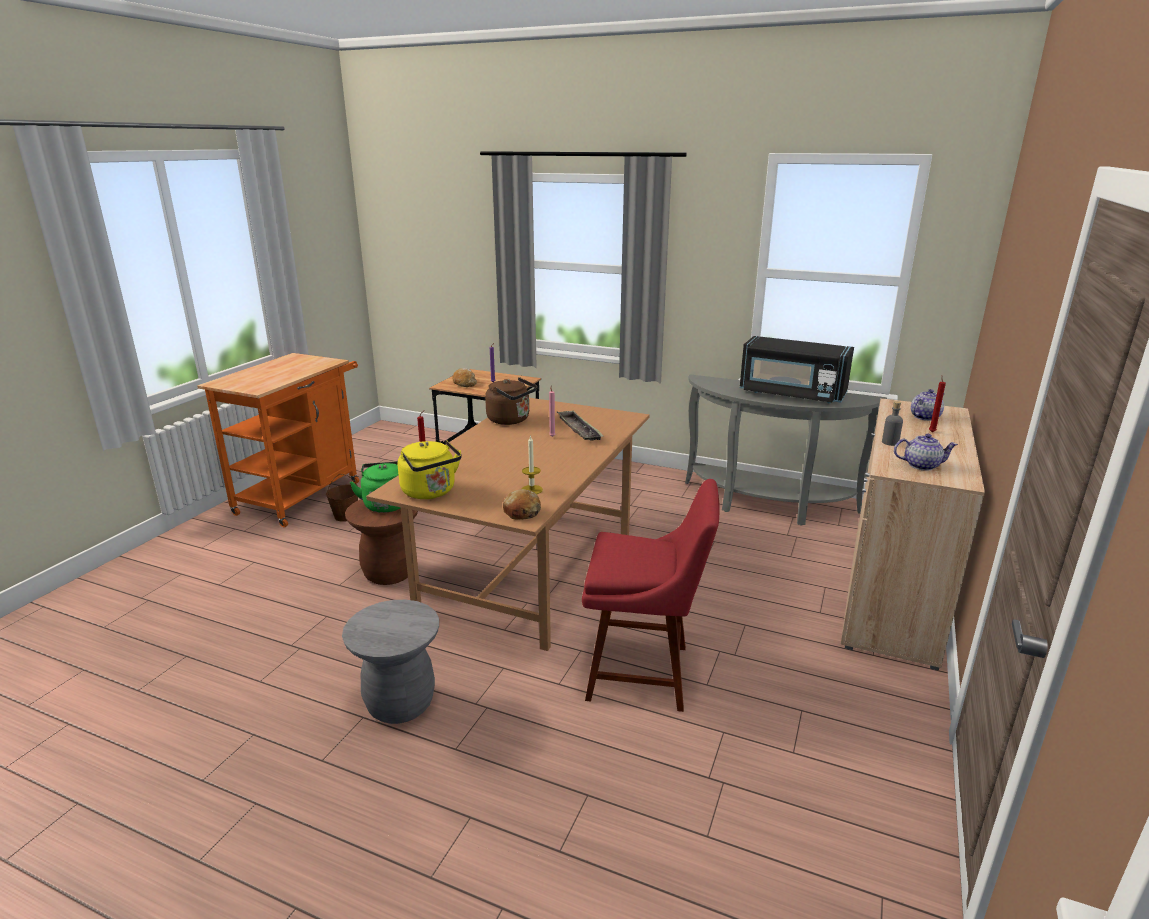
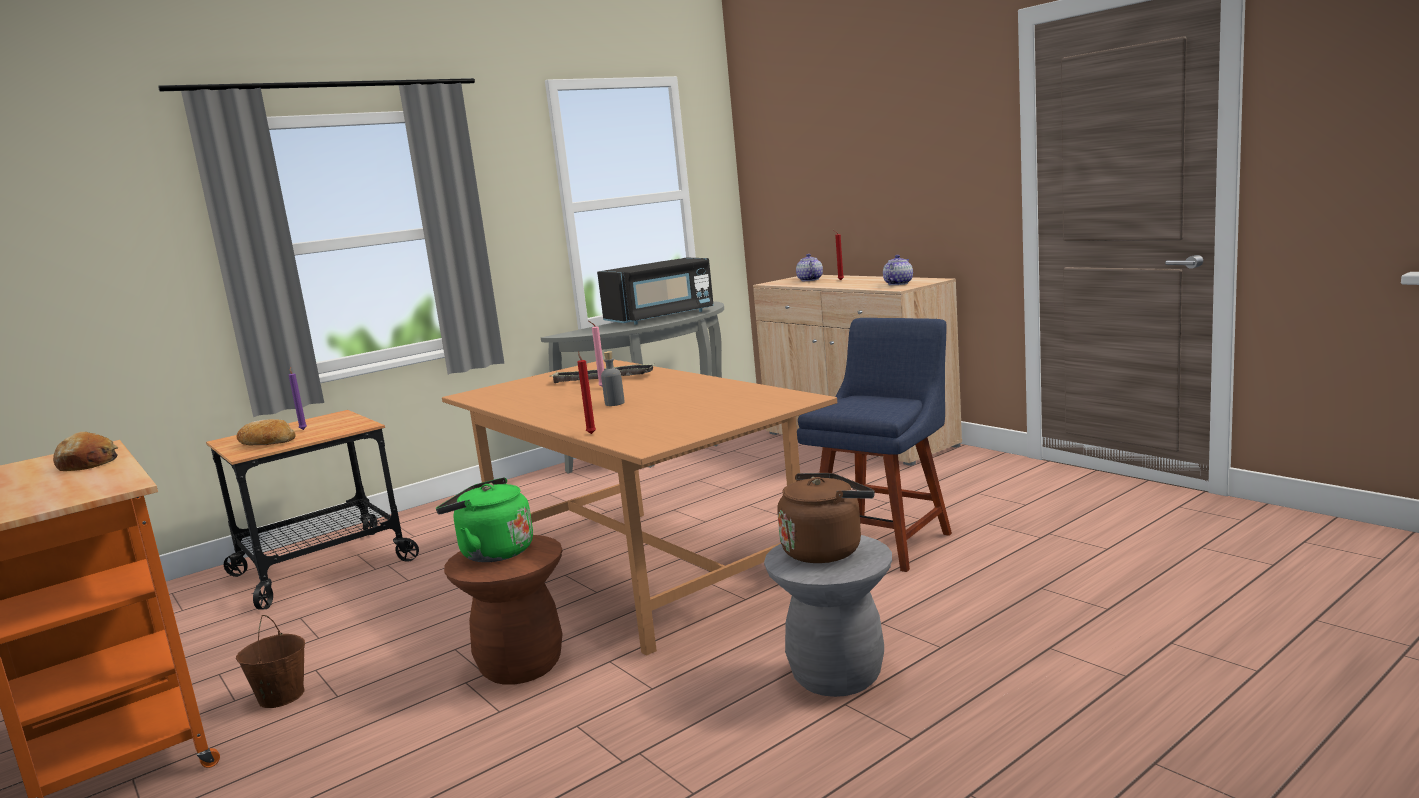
camera: 60 degrees left, 10 degrees down
(431, 492) = (680, 430): yellow kettle -> none
(511, 420) = (517, 400): brown kettle -> brown kettle (825, 550)
(522, 512) = (786, 399): bread -> bread (88, 464)
(531, 490) = (736, 396): candle -> none
(645, 673) = (884, 540): red chair -> blue chair
(890, 442) = (847, 286): grey bottle -> grey bottle (614, 403)

